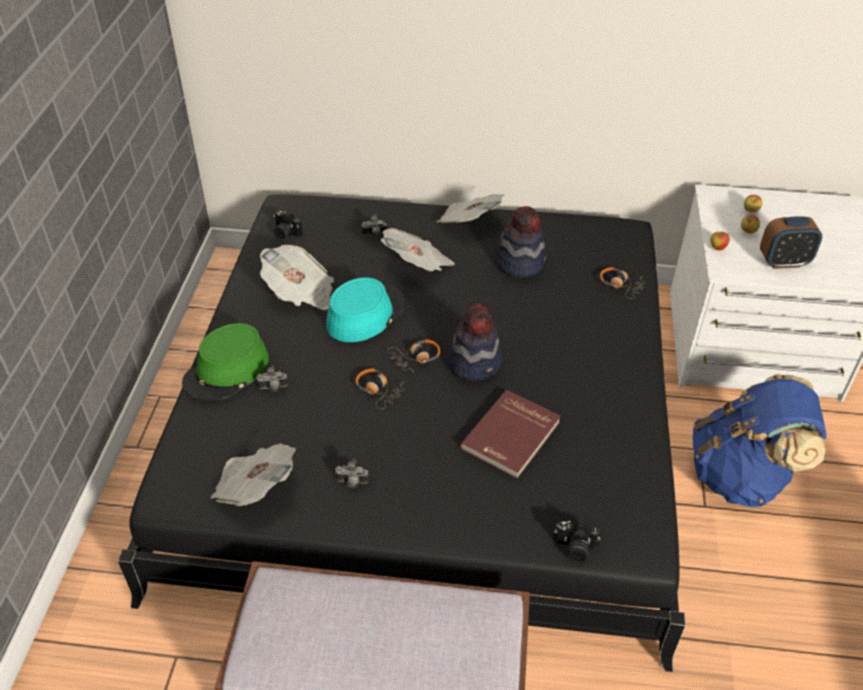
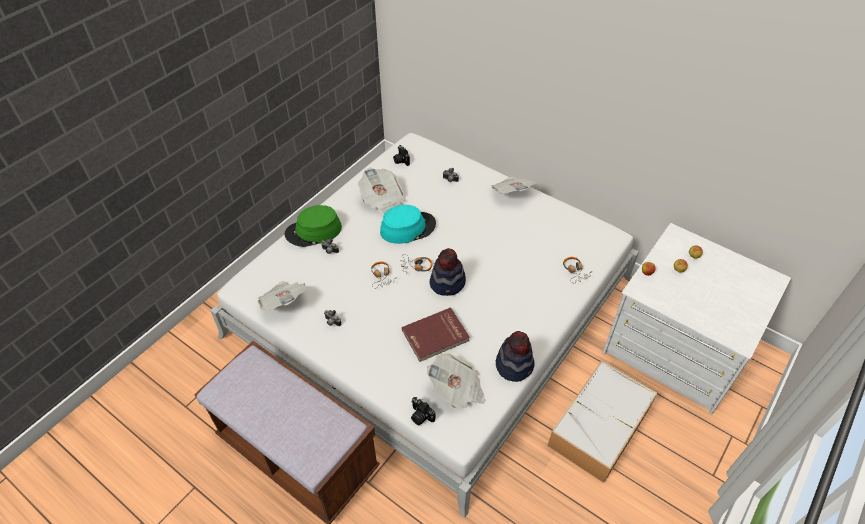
camera: 30 degrees right, 5 degrees up
(418, 265) = (460, 209): newspaper -> newspaper (457, 390)
(429, 422) = (431, 307): black bed -> white bed
(520, 262) = (522, 231): hat -> hat (514, 365)
(741, 475) = (599, 427): blue backpack -> storage box
(783, 262) = (685, 301): alarm clock -> none

